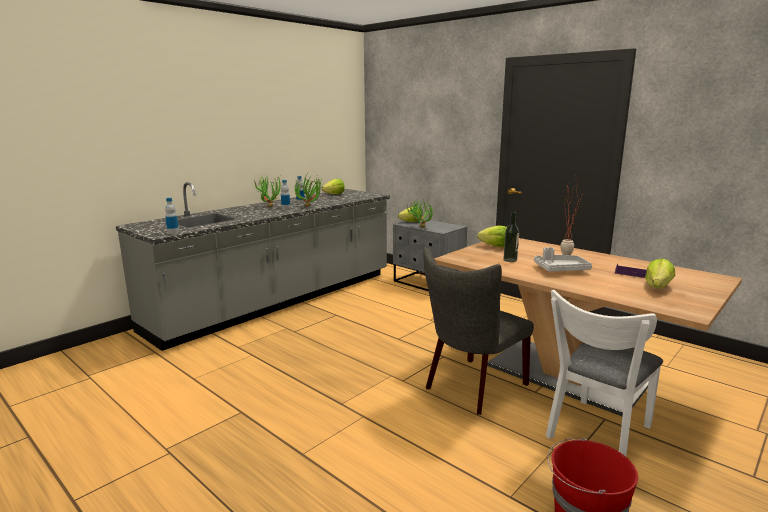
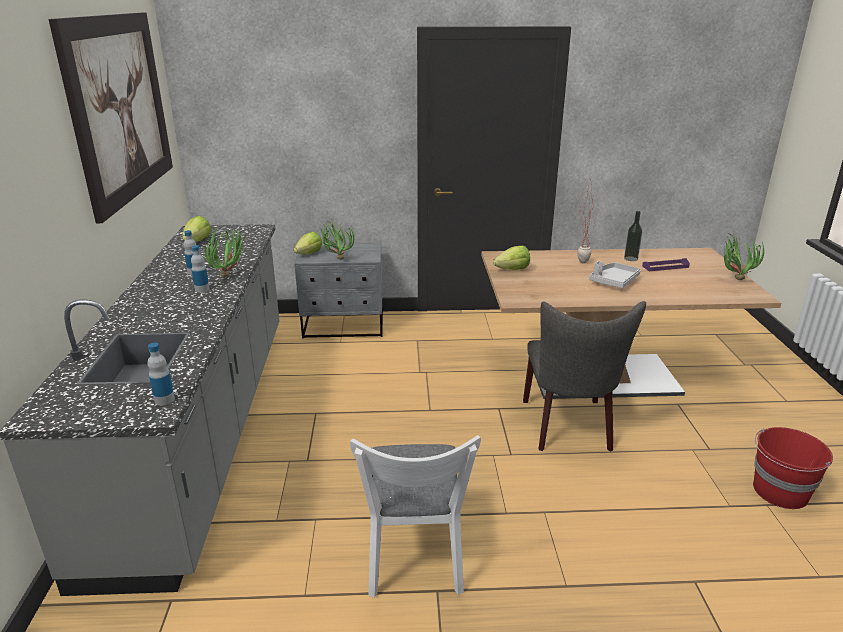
camera: 45 degrees left, 10 degrees up
(269, 206) = (166, 293): potted plant -> potted plant (733, 279)
(298, 105) = (120, 108): none -> picture
(510, 260) = (560, 284): bottle -> bottle (630, 258)
(596, 435) = (693, 421): white chair -> white chair (414, 560)
(657, 287) = (697, 276): lettuce -> none

